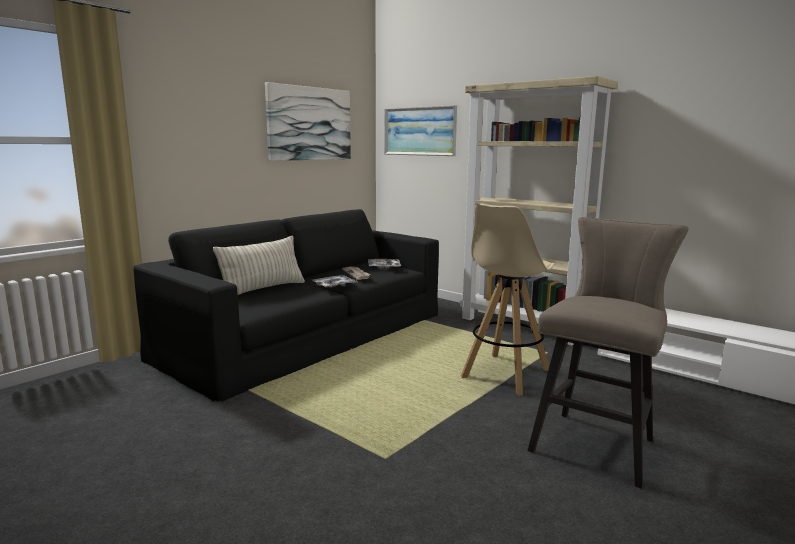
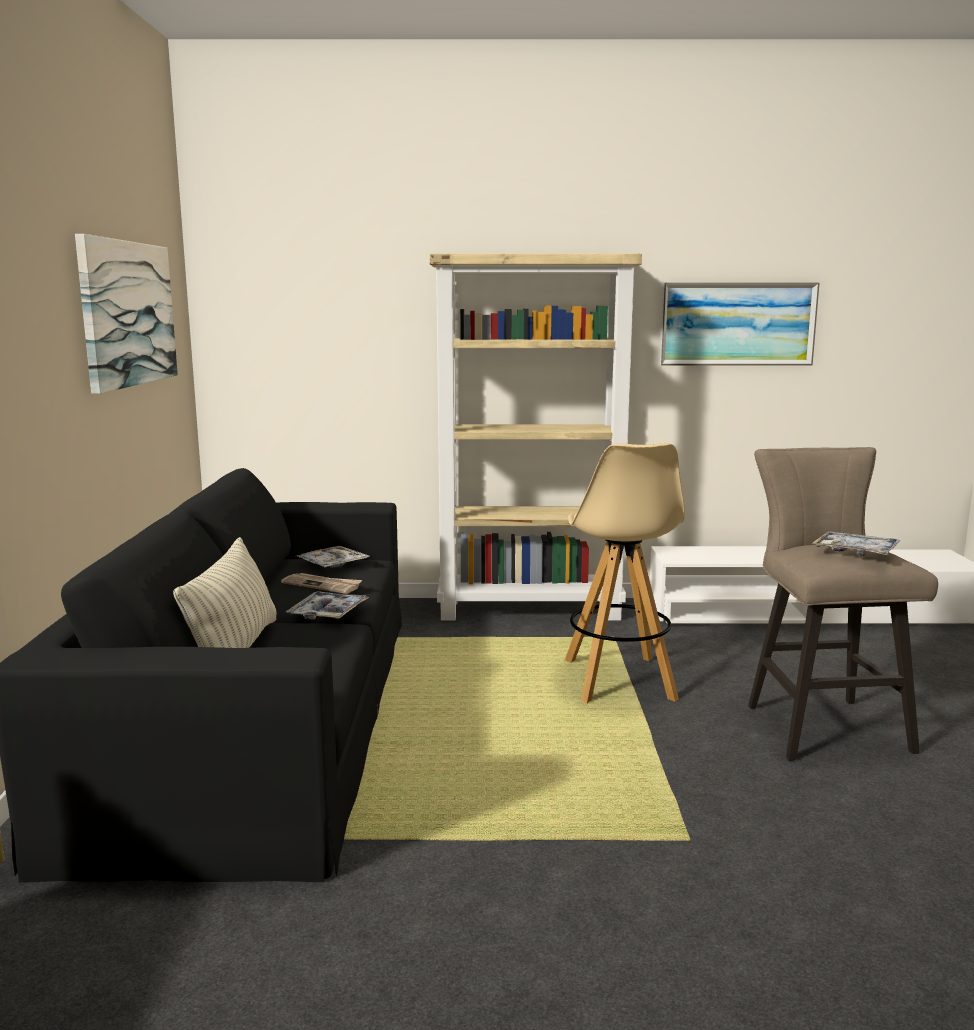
camera: 40 degrees left, 0 degrees up
(419, 131) = (294, 321): picture -> picture (737, 324)
(611, 304) = (855, 552): none -> tray

